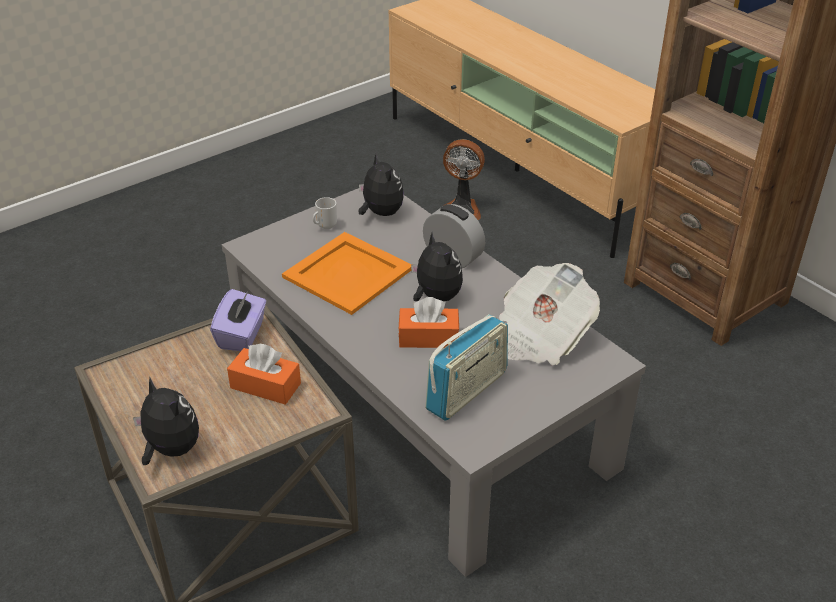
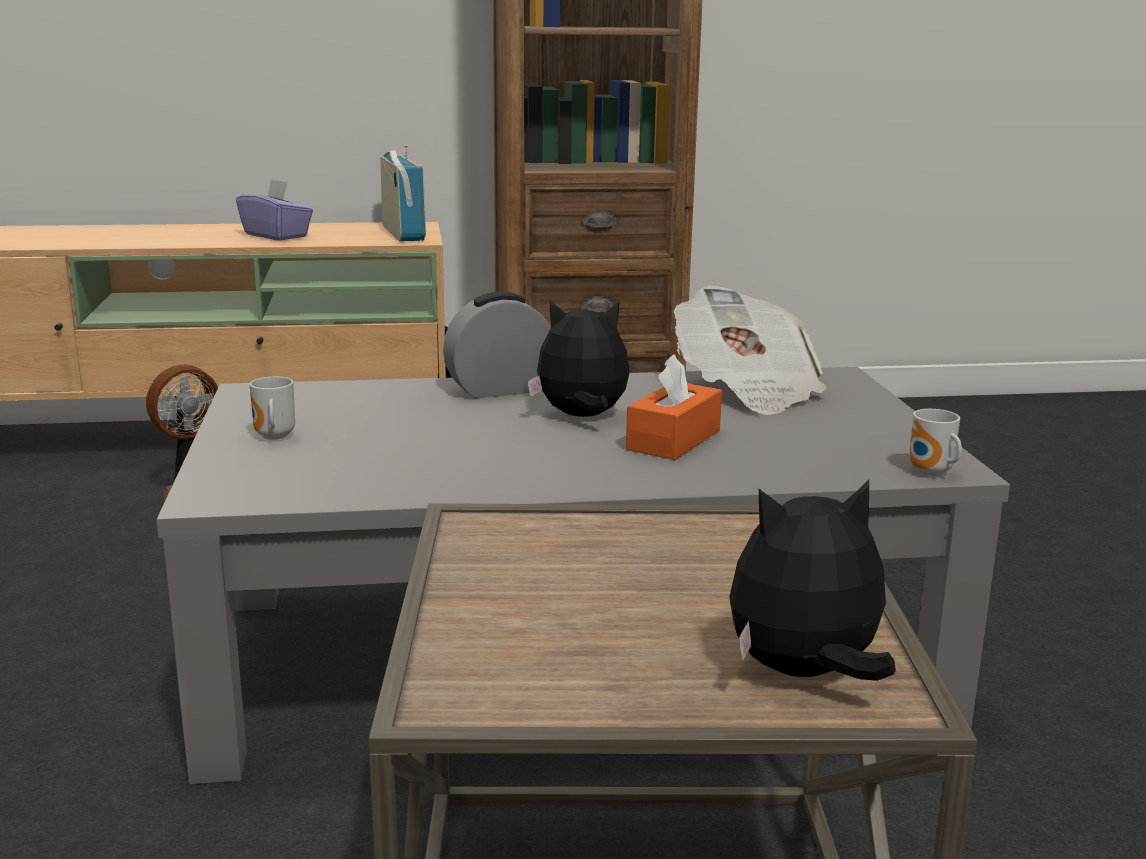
camera: 60 degrees left, 20 degrees down
(242, 335) = (513, 537): purple tissue box -> purple tissue box (276, 235)
(265, 386) = (688, 550): orange tissue box -> none
(348, 272) = (430, 449): orange tray -> none
(380, 213) = (312, 401): plush toy -> none
(459, 440) = (931, 473): none -> mug
(467, 391) = (824, 447): radio -> radio (403, 233)

